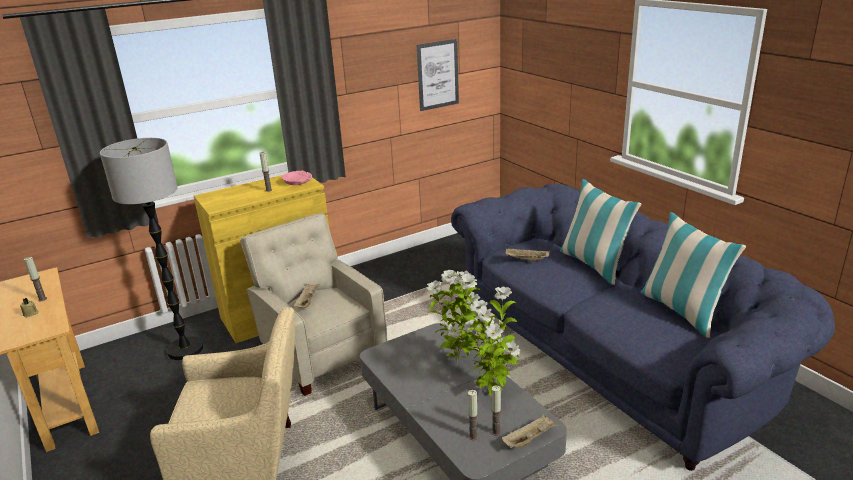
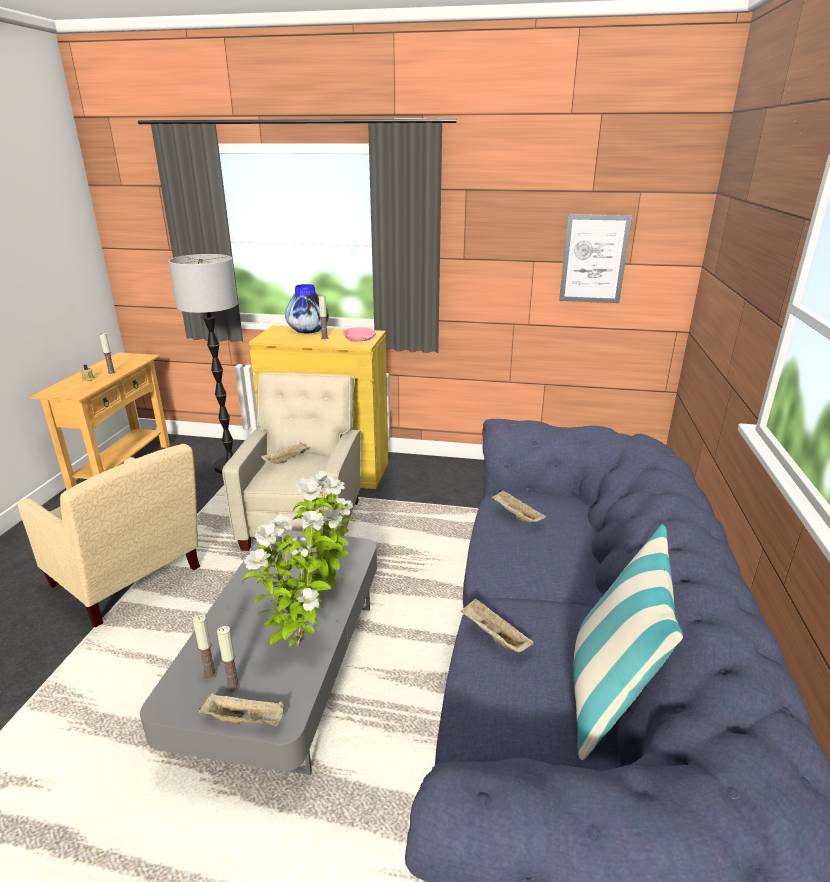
camera: 40 degrees right, 0 degrees up
(241, 190) = (308, 331): none -> vase
(594, 264) = (592, 562): pillow -> none
(608, 317) = (493, 636): none -> beige tray

